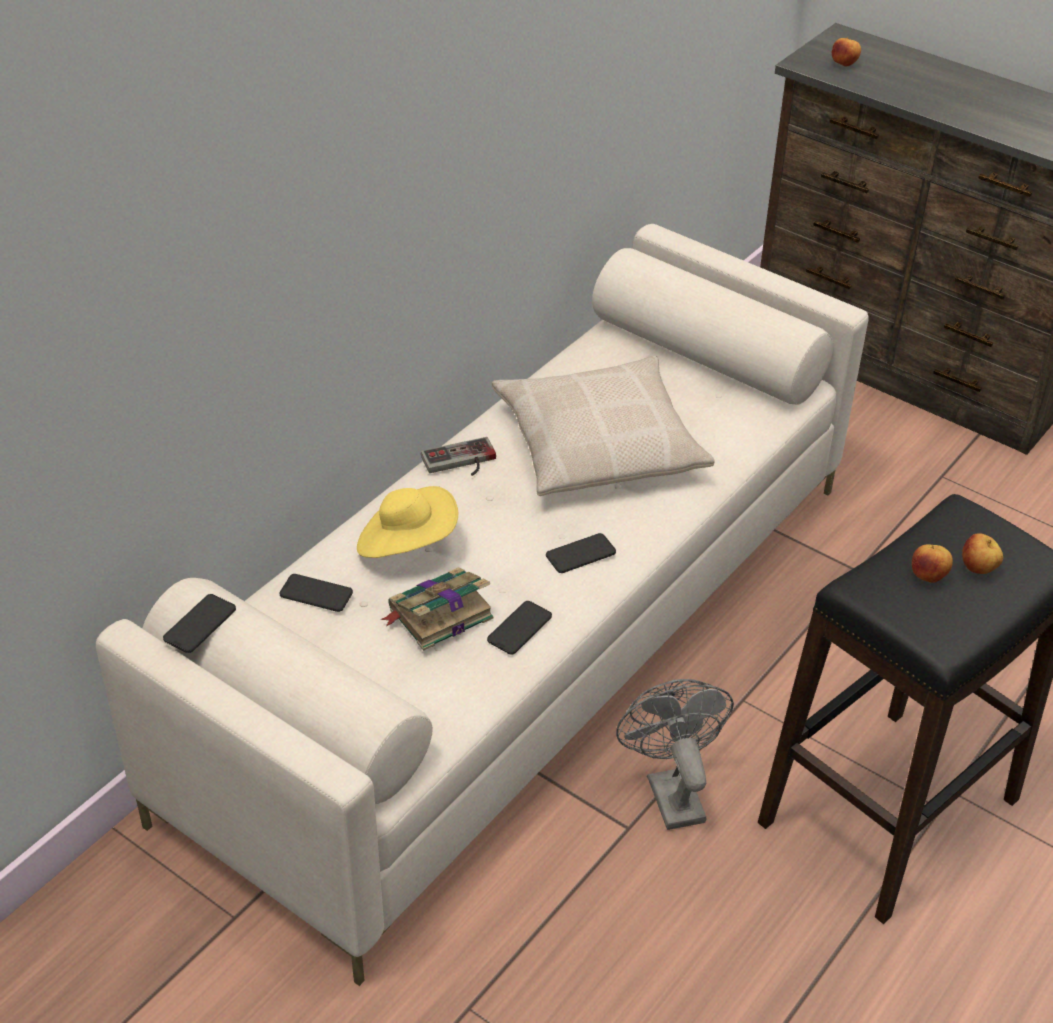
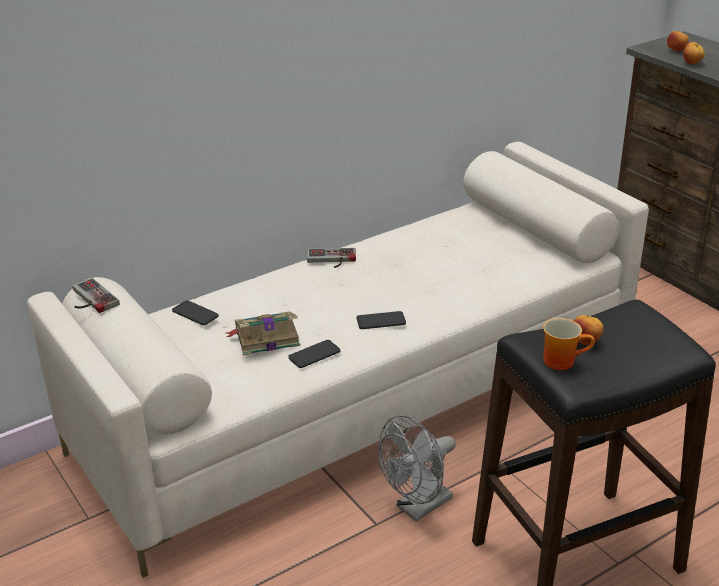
camera: 20 degrees right, 10 degrees down
(200, 624) = (89, 299): phone -> game controller
(407, 544) = (269, 297): yellow hat -> none
(598, 444) = (430, 264): beige pillow -> none
(670, 791) = (418, 507): grey fan -> grey fan turned 135 degrees counterclockwise
(917, 613) = (562, 360): none -> mug
(978, 569) = (628, 344): apple -> apple (692, 63)

